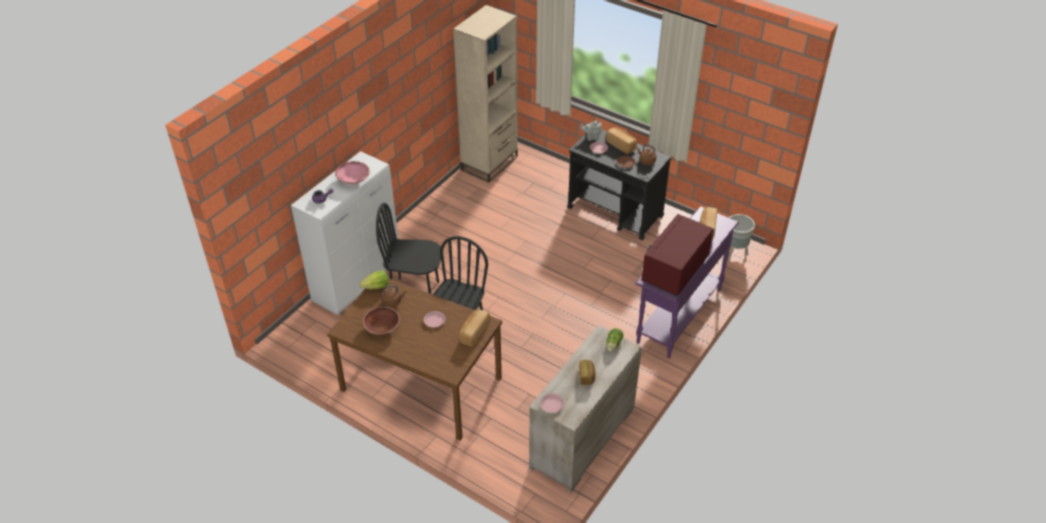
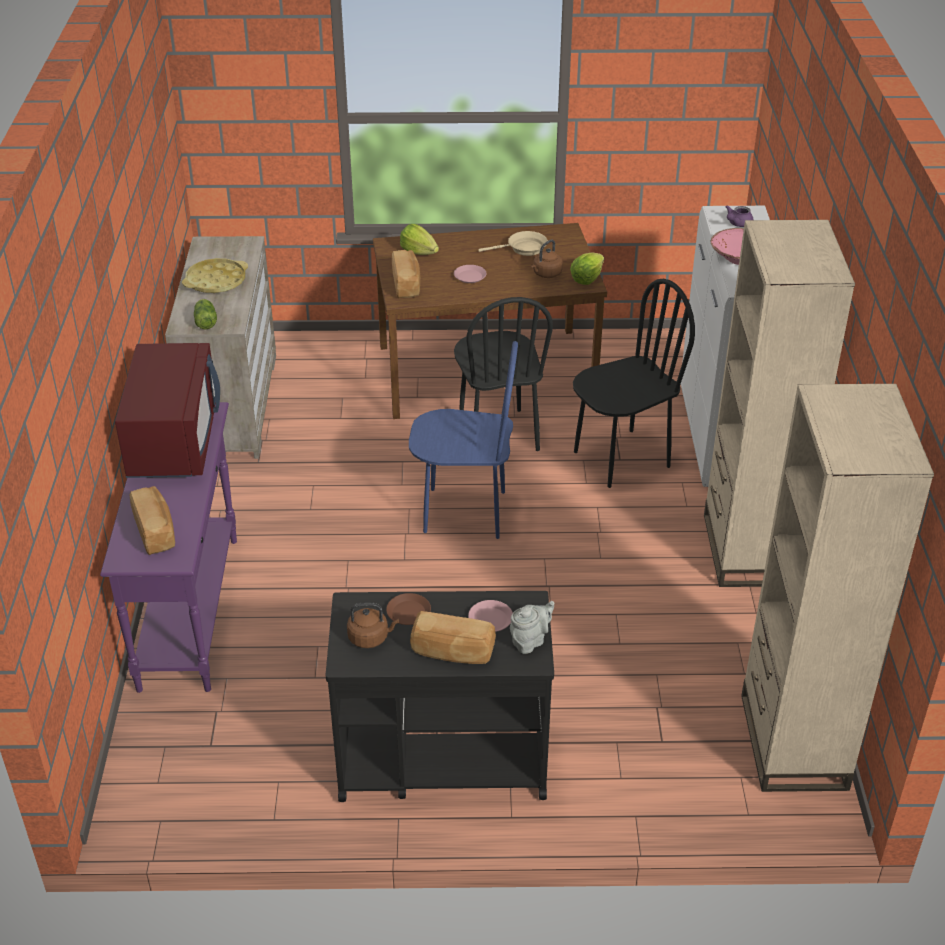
camera: 145 degrees right, 5 degrees down
(382, 327) = (523, 249): brown bowl -> beige frying pan
(417, 227) = (747, 549): none -> beige bookcase
(442, 356) = (419, 252): none -> lettuce
(516, 303) = (464, 512): none -> blue chair
(552, 405) = (237, 245): pink plate -> none
(587, 376) = (216, 281): bread -> yellow tray
(735, 254) = (140, 785): grey planter -> none

